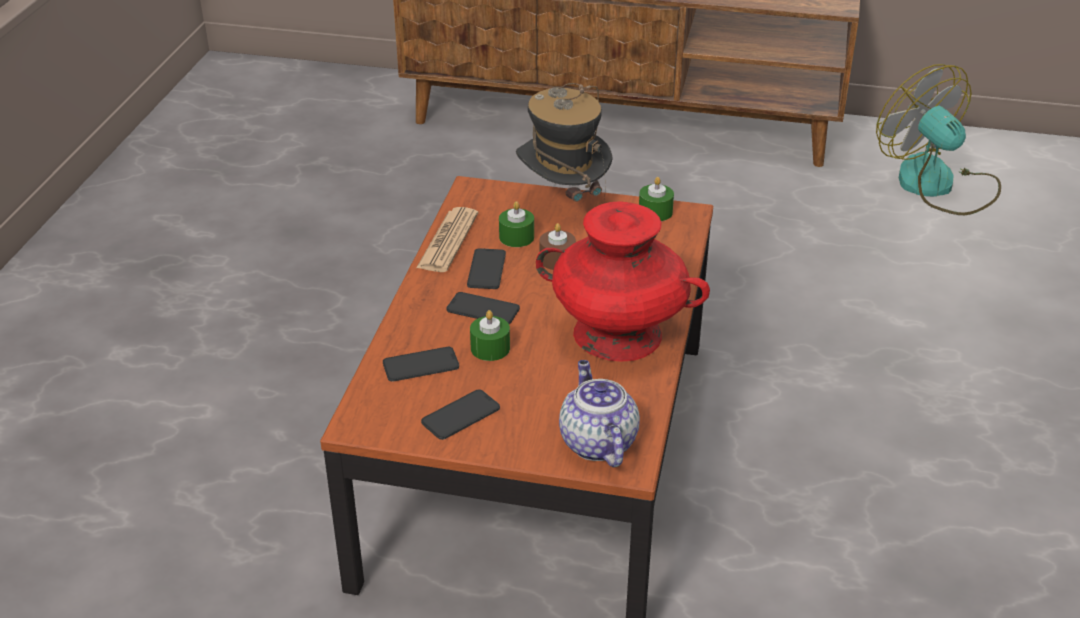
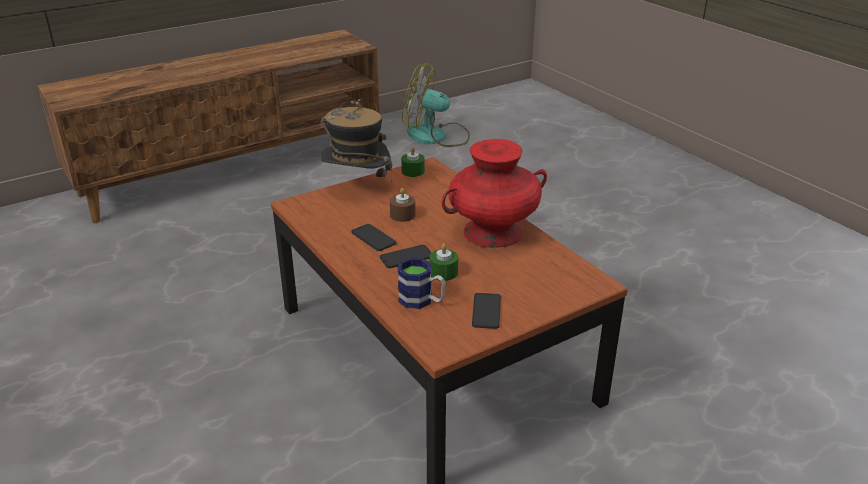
camera: 45 degrees left, 5 degrees down
(421, 365) = (422, 301): phone -> mug
(448, 241) = (326, 235): newspaper -> none
(516, 237) = (361, 215): green candle -> none
(596, 442) = (569, 283): teapot -> none

